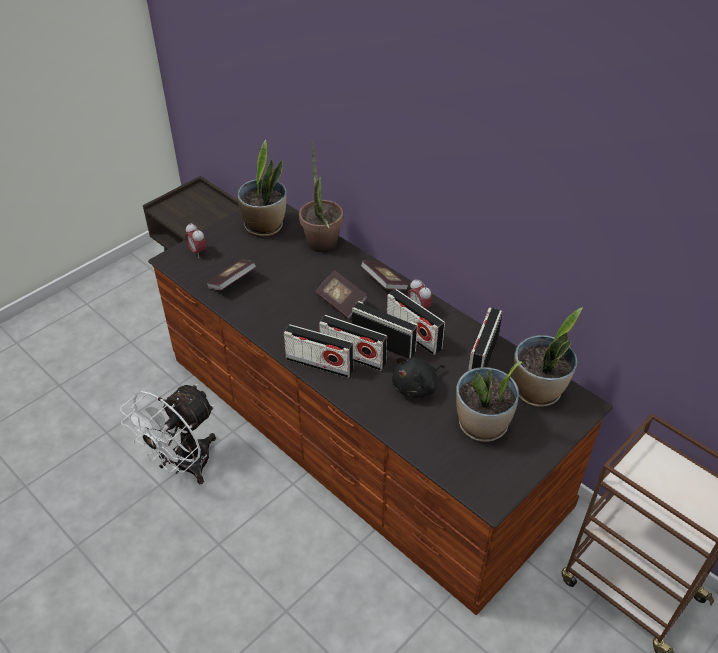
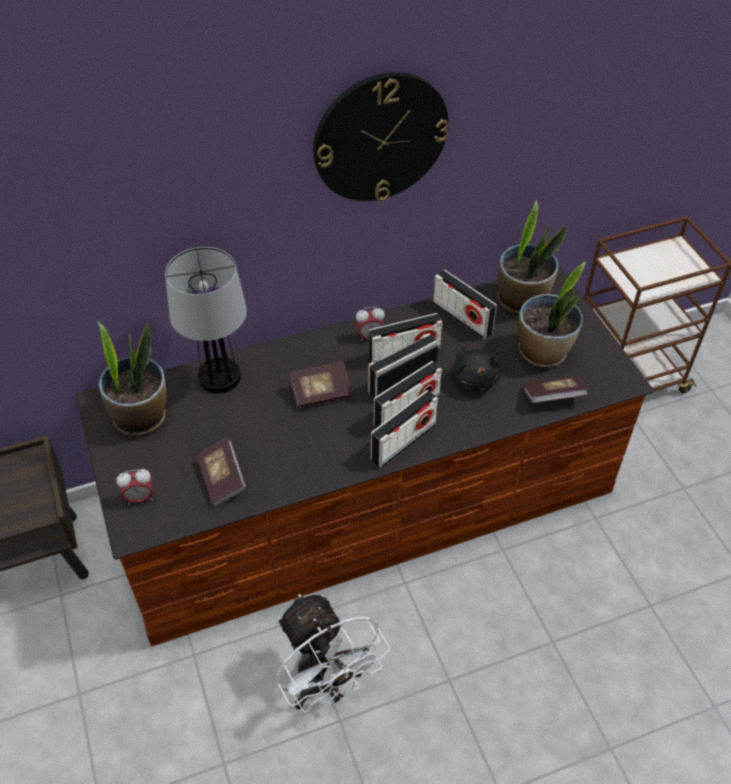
camera: 65 degrees left, 5 degrees up
(322, 247) = (219, 378): potted plant -> table lamp
(384, 283) = (314, 348): book -> book (553, 397)
(477, 146) = (380, 137): none -> wall clock

